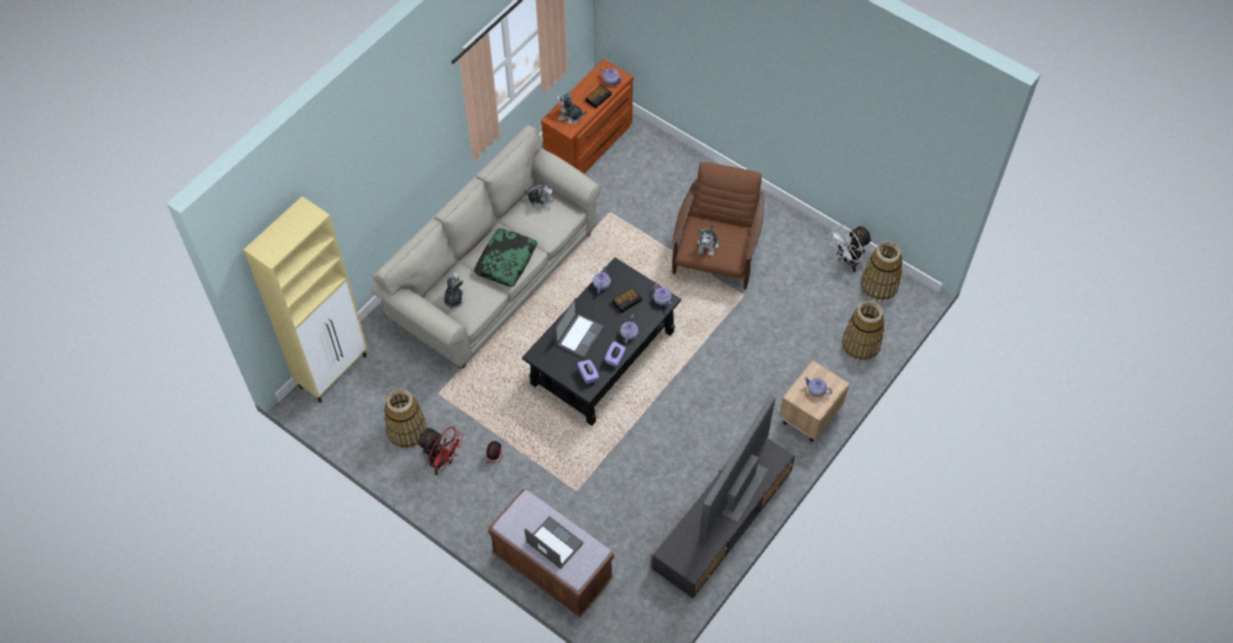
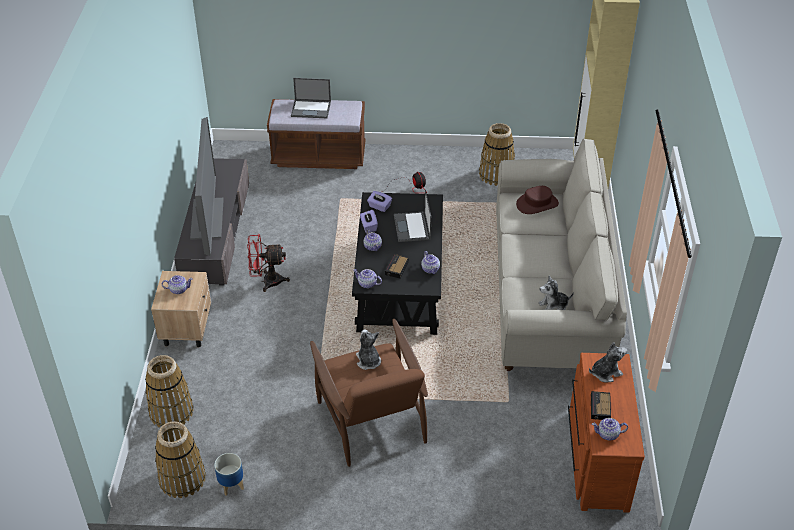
camera: 145 degrees right, 15 degrees down
(442, 461) = (452, 171): red fan -> red fan (267, 281)
(454, 299) = (537, 204): plush toy -> brown hat
(506, 261) = (529, 250): pillow -> none
(847, 261) = (231, 485): white fan -> planter

